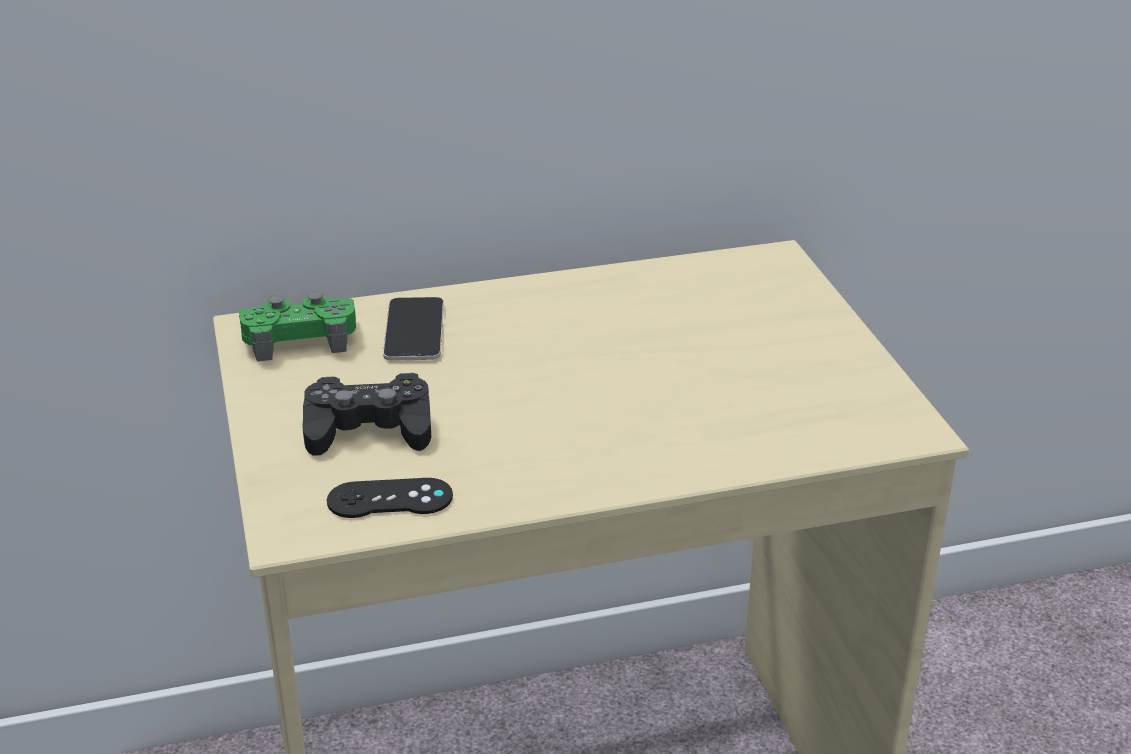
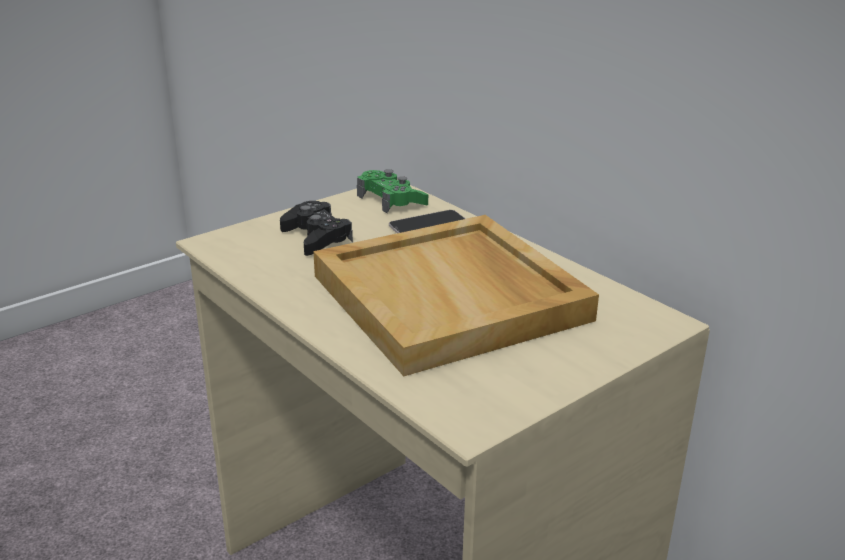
camera: 65 degrees right, 5 degrees down
(390, 499) = (252, 258): black game controller -> none
(634, 367) = (452, 298): none -> beige tray

